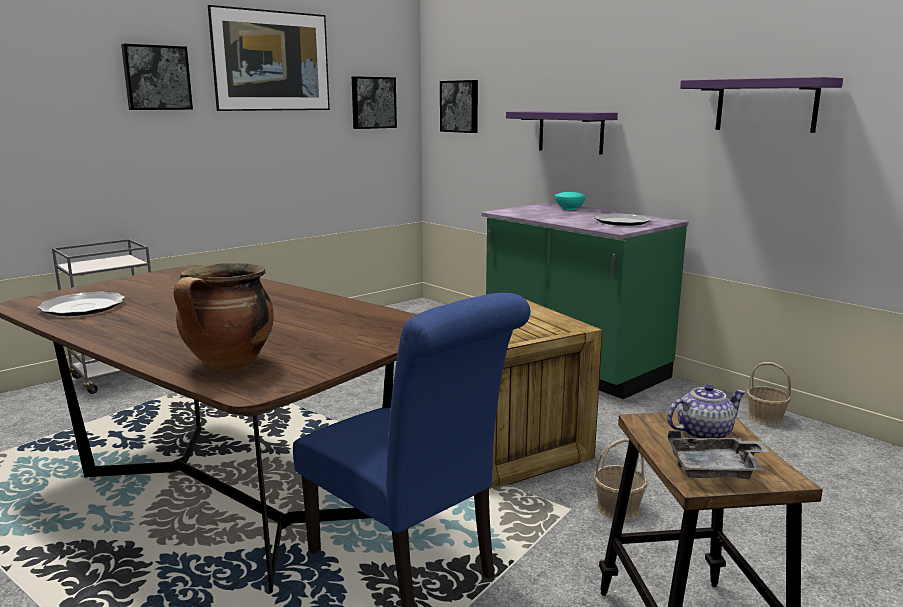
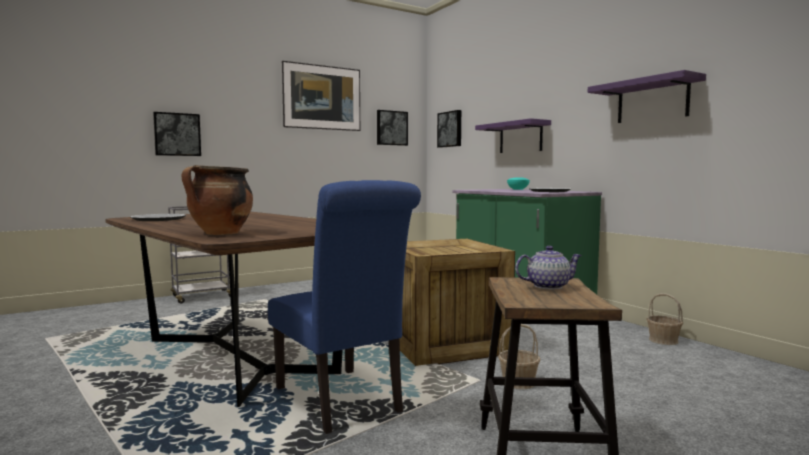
camera: 10 degrees right, 10 degrees down
(156, 78) = (245, 104): picture -> picture (177, 134)
(716, 469) = (541, 298): grey tray -> none

